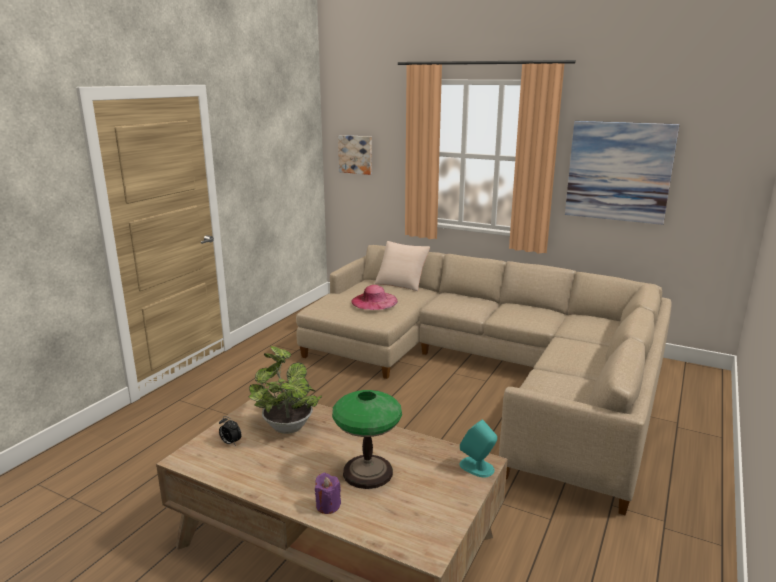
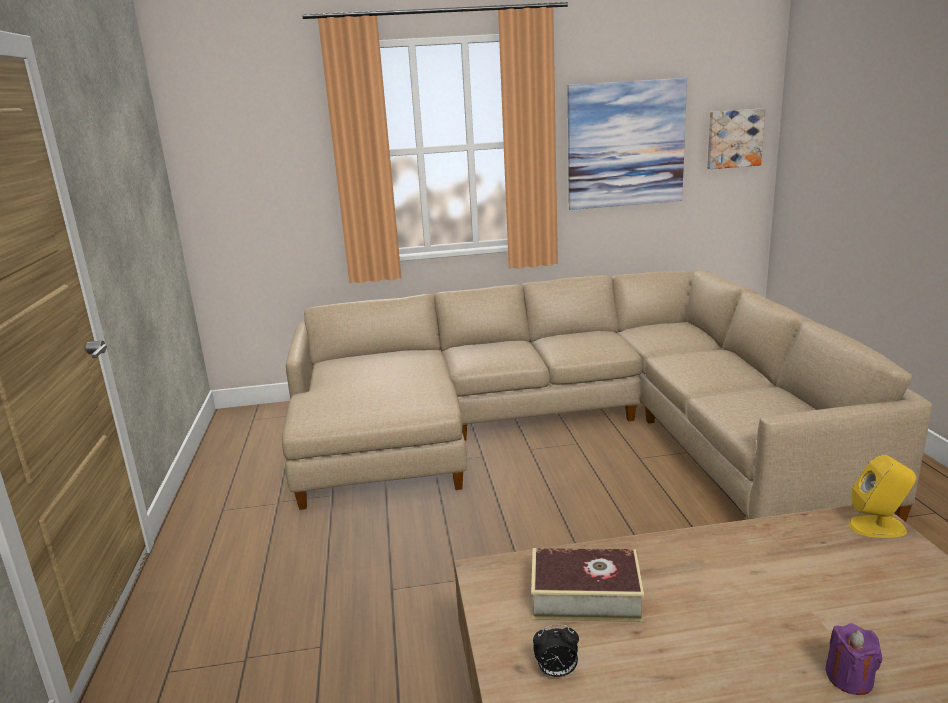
camera: 35 degrees left, 0 degrees up
(287, 425) = (585, 597): potted plant -> book
(356, 154) = (236, 172): picture -> picture (734, 138)
(367, 472) = (798, 602): table lamp -> none
(374, 301) = (388, 383): pink hat -> none
(402, 283) = (383, 352): beige pillow -> none
(477, 467) = (878, 527): turquoise speaker -> yellow speaker

